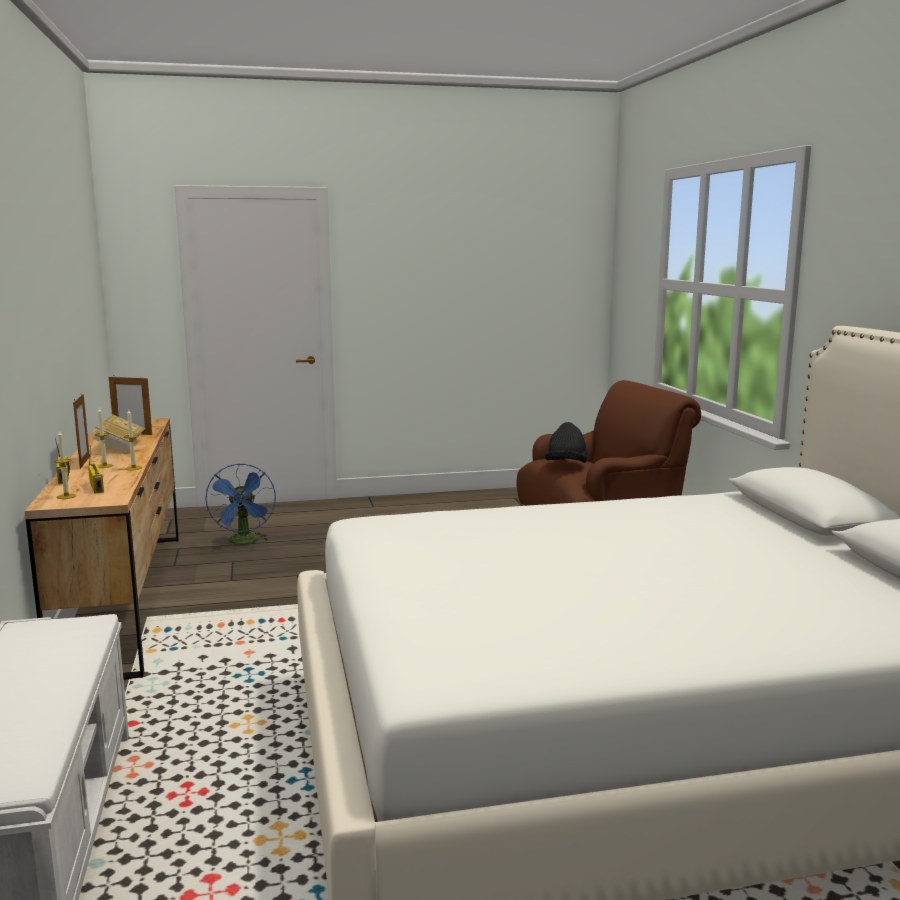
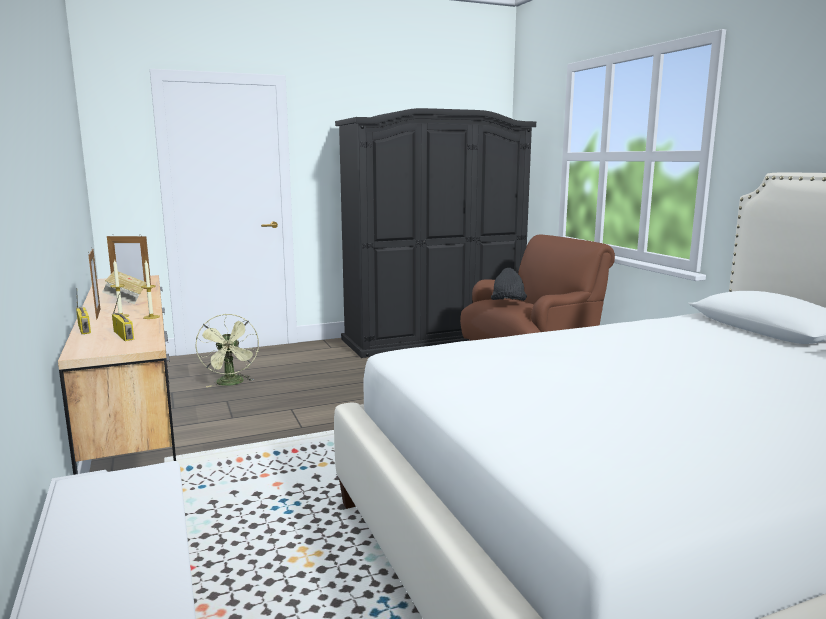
camera: 10 degrees left, 0 degrees up
(66, 496) = (96, 345): candle -> none
(245, 542) = (231, 383): blue fan -> green fan
(500, 501) = (434, 338): none -> black wardrobe

